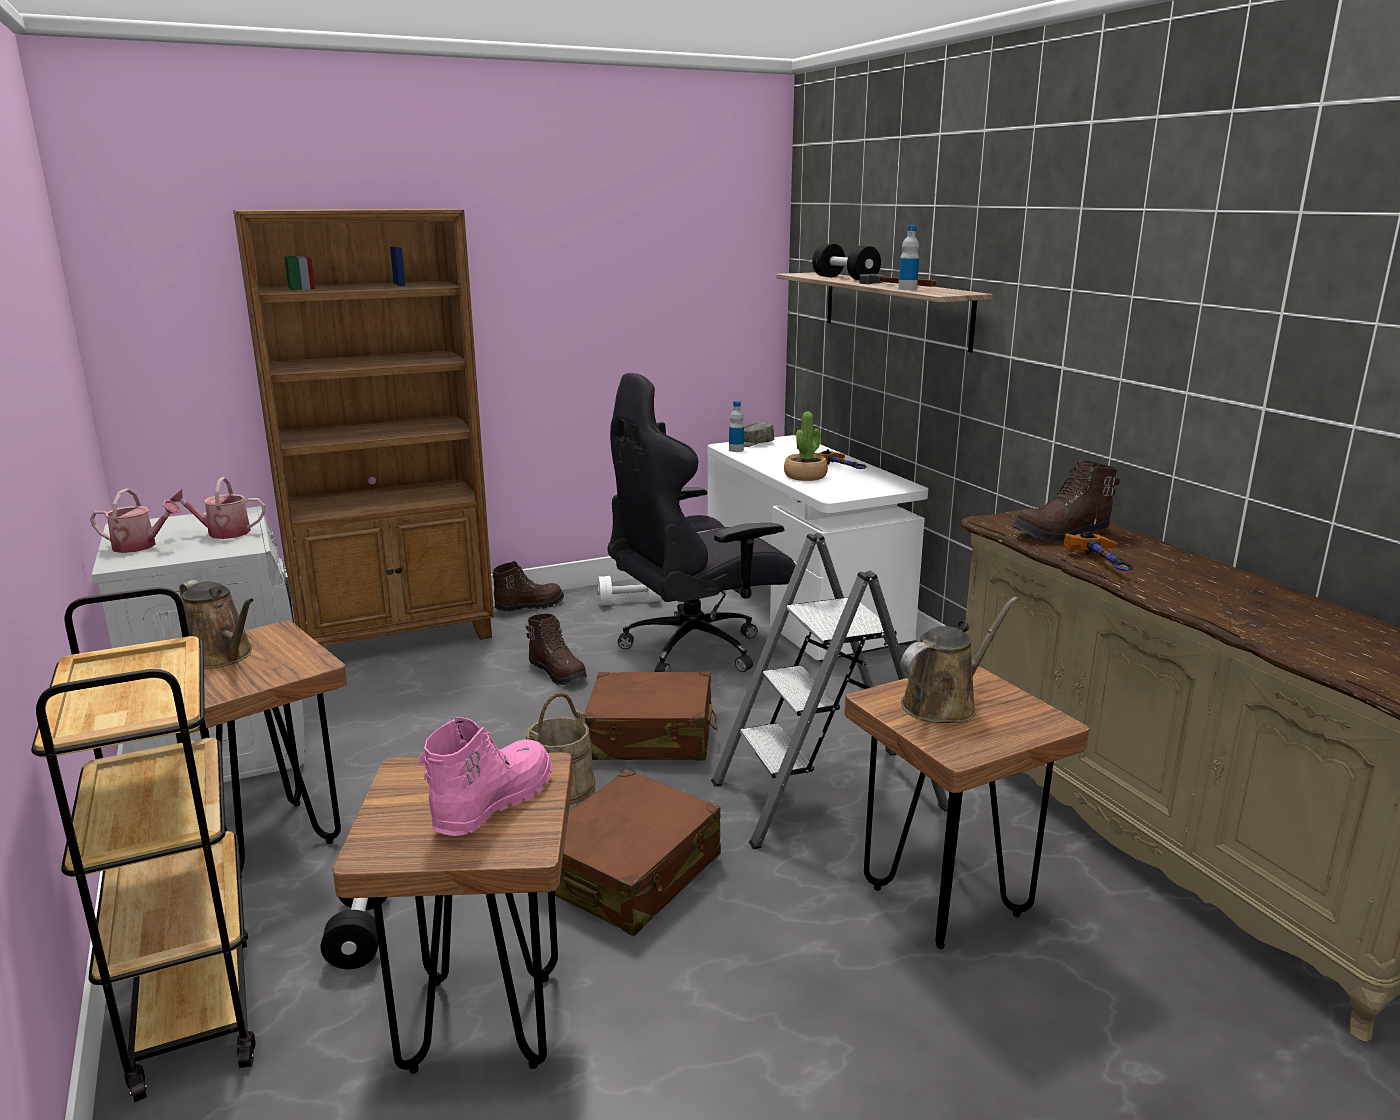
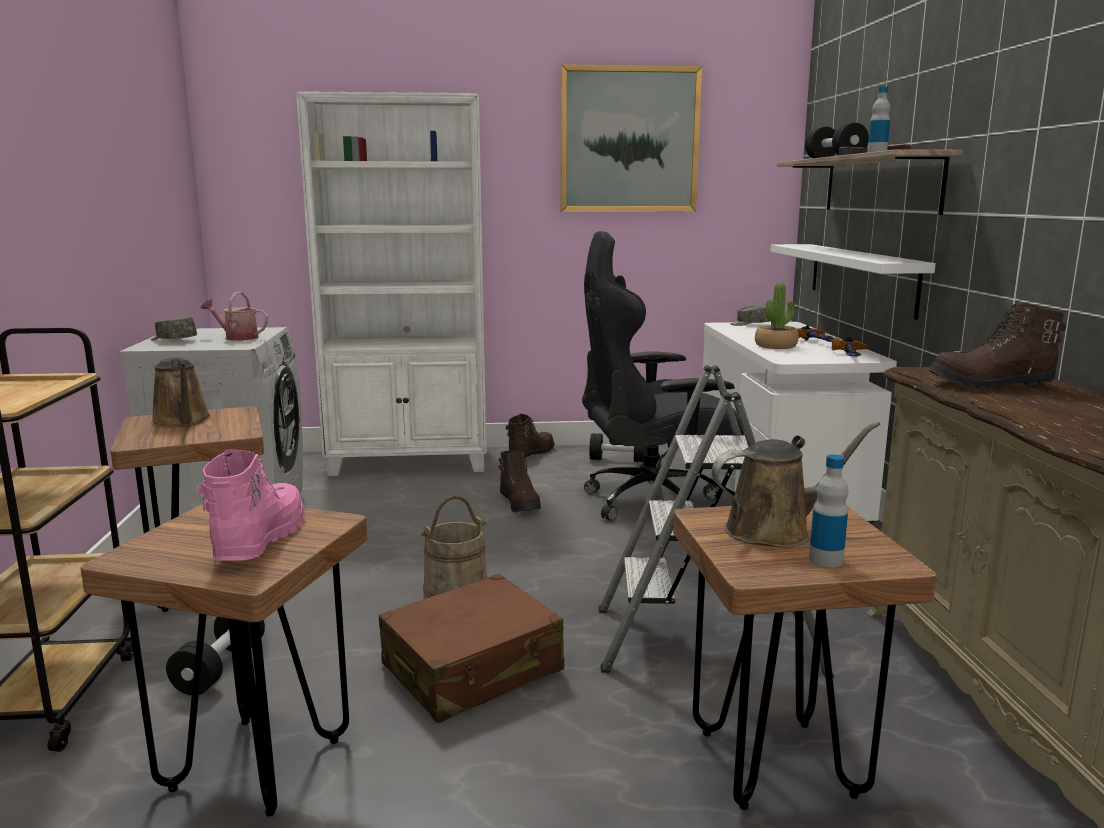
camera: 20 degrees right, 5 degrees down
(140, 546) = (173, 340): watering can -> grey cap
(396, 637) = (410, 462): brown bookcase -> white bookcase
(492, 803) = (258, 540): pink boot -> pink boot turned 45 degrees counterclockwise
(529, 606) = (530, 453): brown boot -> brown boot turned 45 degrees counterclockwise
(613, 247) = (629, 140): none -> picture
(629, 602) = (617, 460): white dumbbell -> black dumbbell
(651, 737) = (567, 563): brown suitcase -> none
(736, 450) = (727, 327): bottle -> bottle (826, 560)
(876, 399) = (861, 277): none -> white shelf
(1104, 565) = (1019, 410): hammer -> hammer (851, 358)

